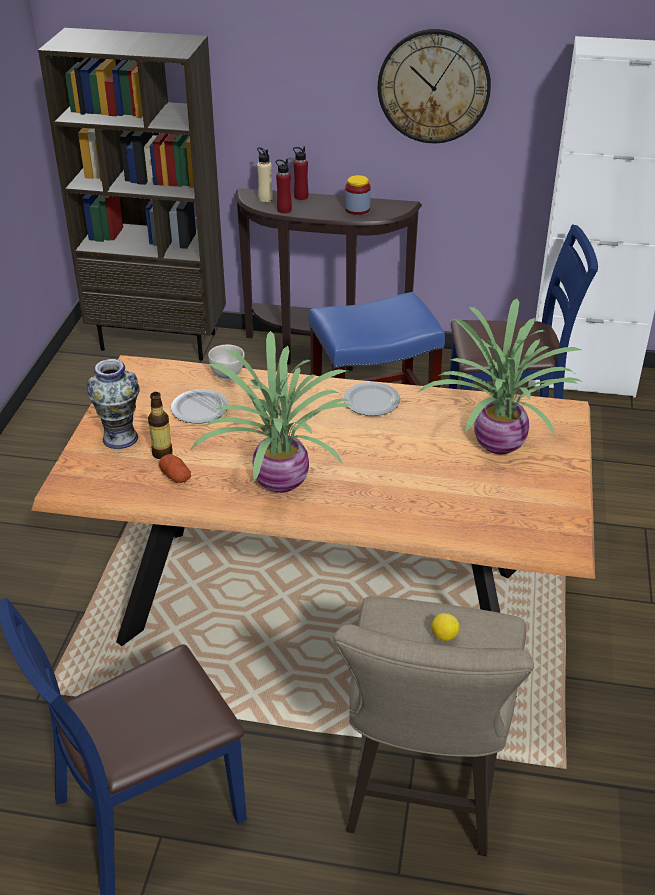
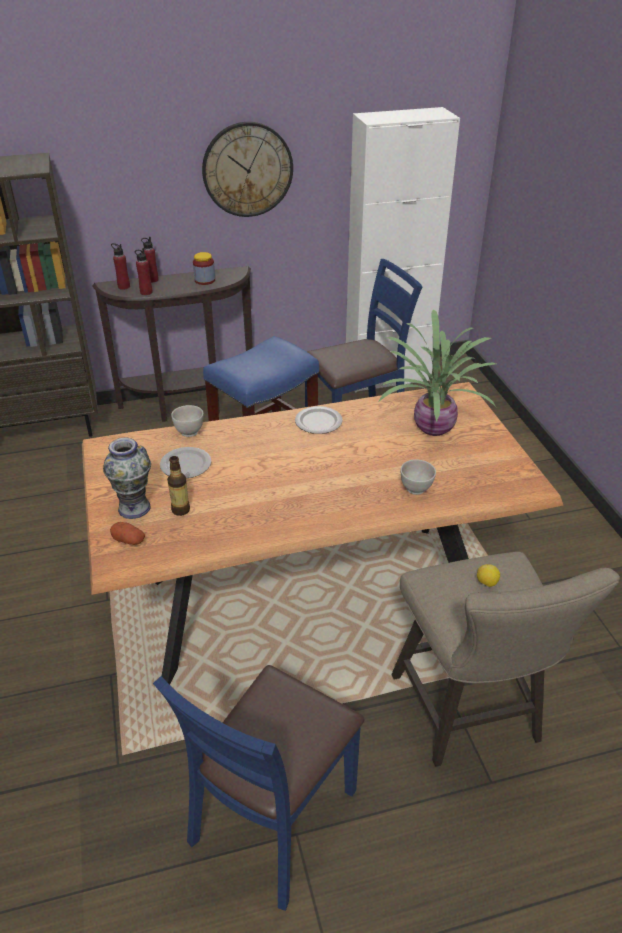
camera: 25 degrees left, 0 degrees up
(176, 476) = (206, 525): potato -> potato (129, 540)
(265, 199) = (124, 287): beige bottle -> red bottle
(281, 479) = (294, 502): potted plant -> none
(423, 506) = (416, 489): none -> white bowl

